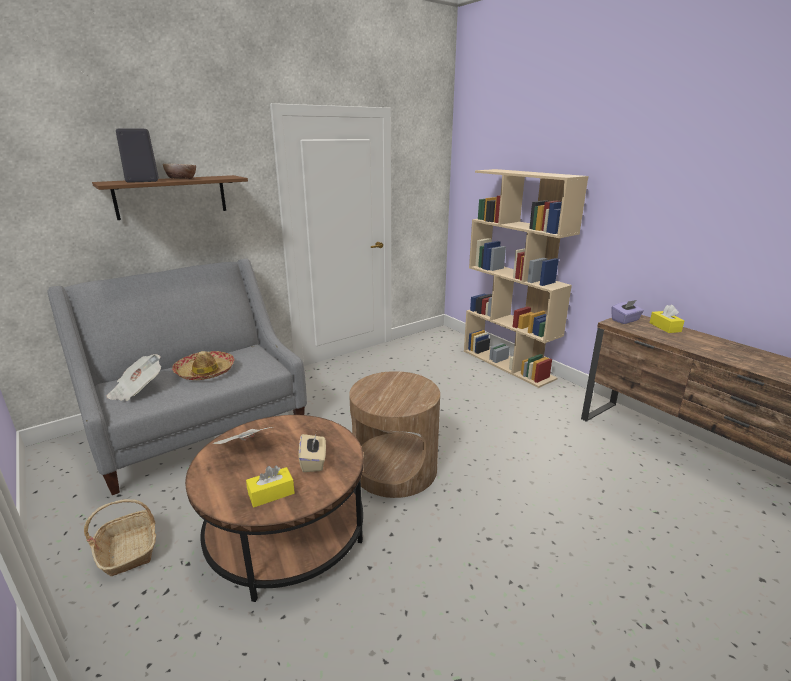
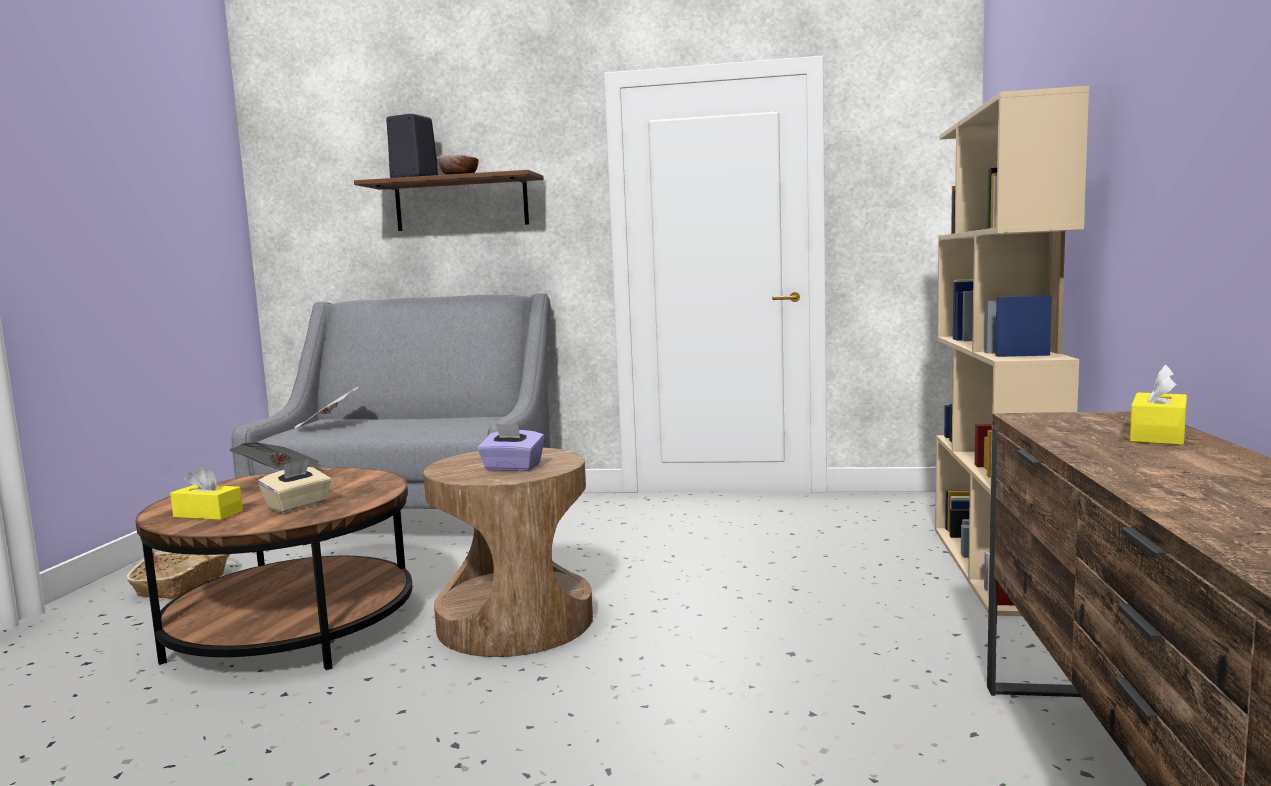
camera: 45 degrees right, 15 degrees down
(205, 372) = (407, 425): hat -> none
(625, 320) = (1077, 417): purple tissue box -> purple tissue box (512, 468)

